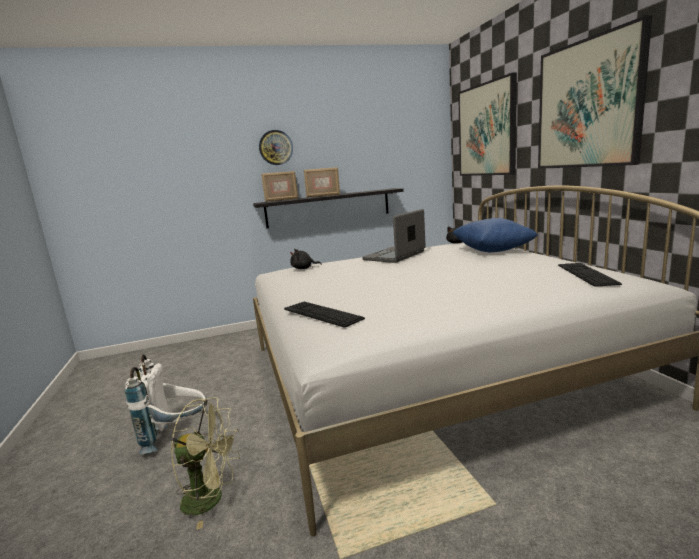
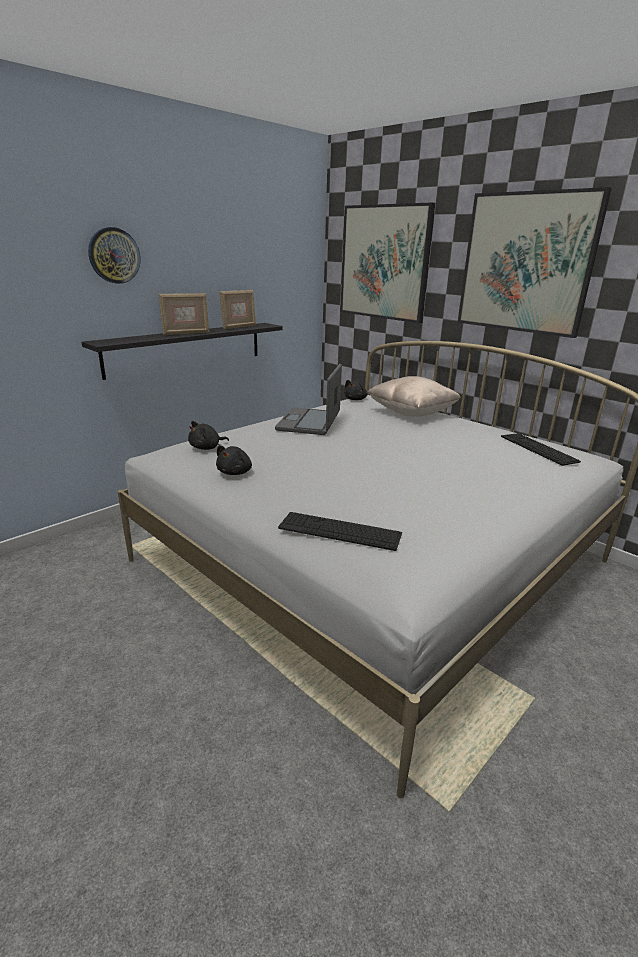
camera: 30 degrees left, 10 degrees up
(177, 436) = (110, 726): white backpack -> none
(211, 499) = (244, 799): green fan -> none
(281, 200) = (126, 338): picture frame -> picture frame (238, 327)
(302, 281) = (235, 472): none -> black plush toy
(493, 250) = (411, 413): blue pillow -> beige pillow

